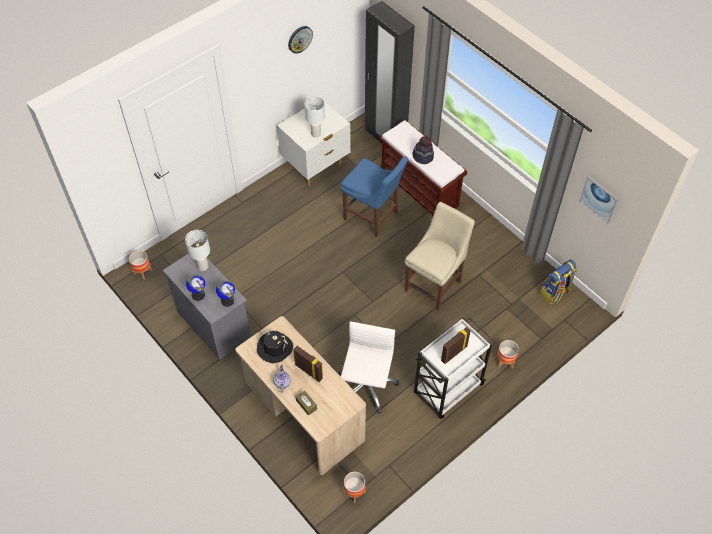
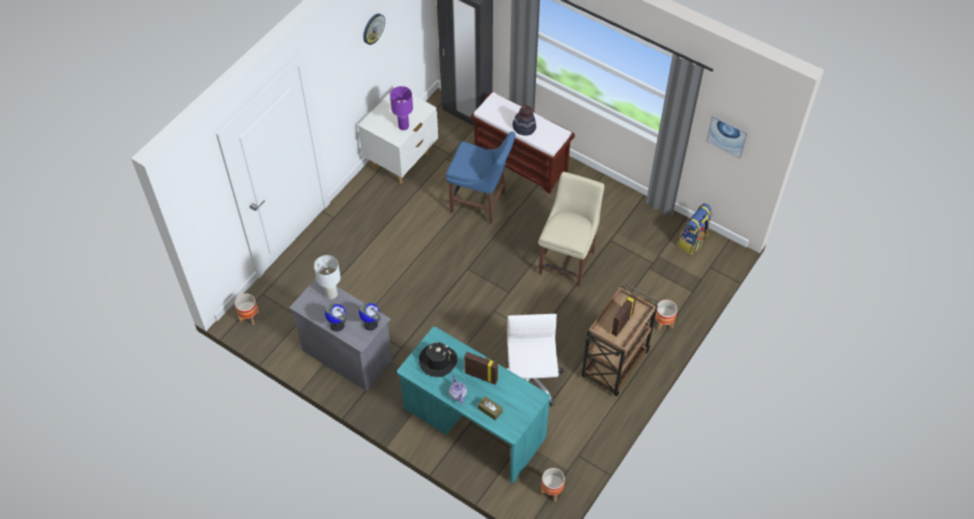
camera: 15 degrees left, 0 degrees up
(303, 413) = (473, 425): beige desk -> turquoise desk
(315, 134) = (403, 126): white table lamp -> purple table lamp
(447, 390) = (614, 365): white cart -> brown cart

